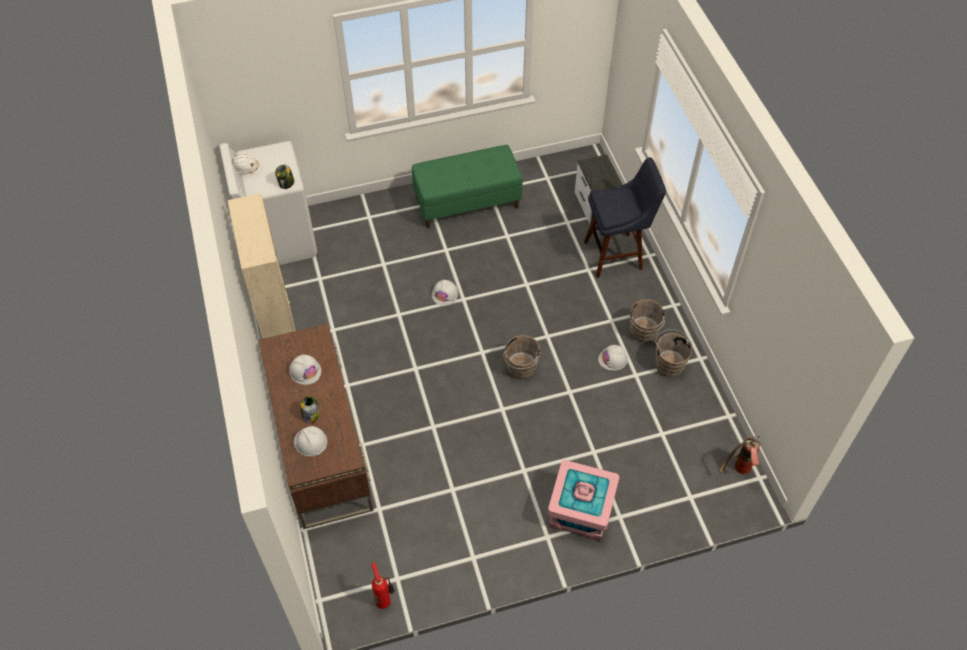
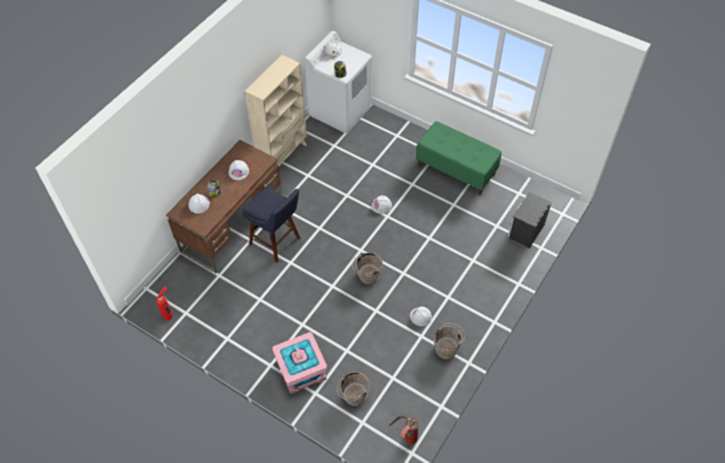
camera: 50 degrees right, 0 degrees up
(617, 254) = (500, 267): blue stool -> blue stool (277, 243)
(643, 333) = (456, 320): brown bucket -> brown bucket (353, 396)

